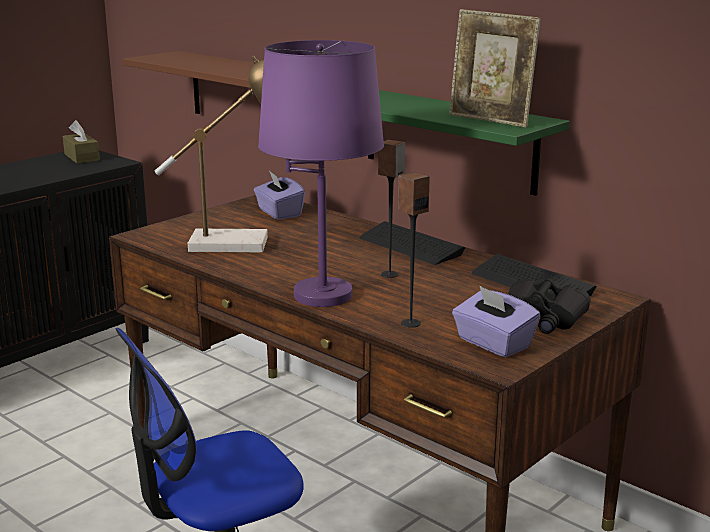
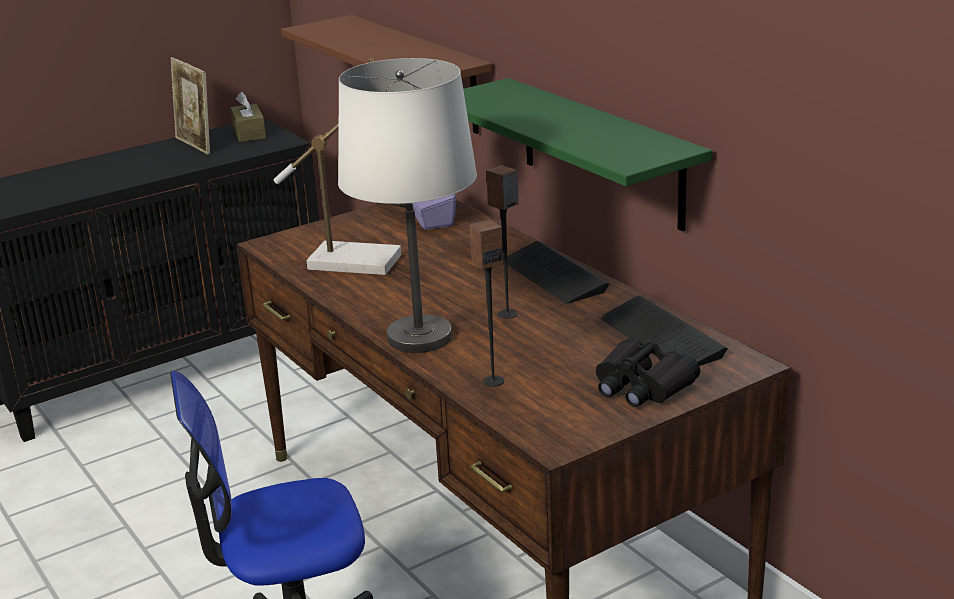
camera: 15 degrees right, 5 degrees up
(323, 295) = (420, 337): purple table lamp -> white table lamp
(490, 120) = (616, 148): picture frame -> picture frame (196, 146)
(493, 344) = (567, 415): purple tissue box -> none

